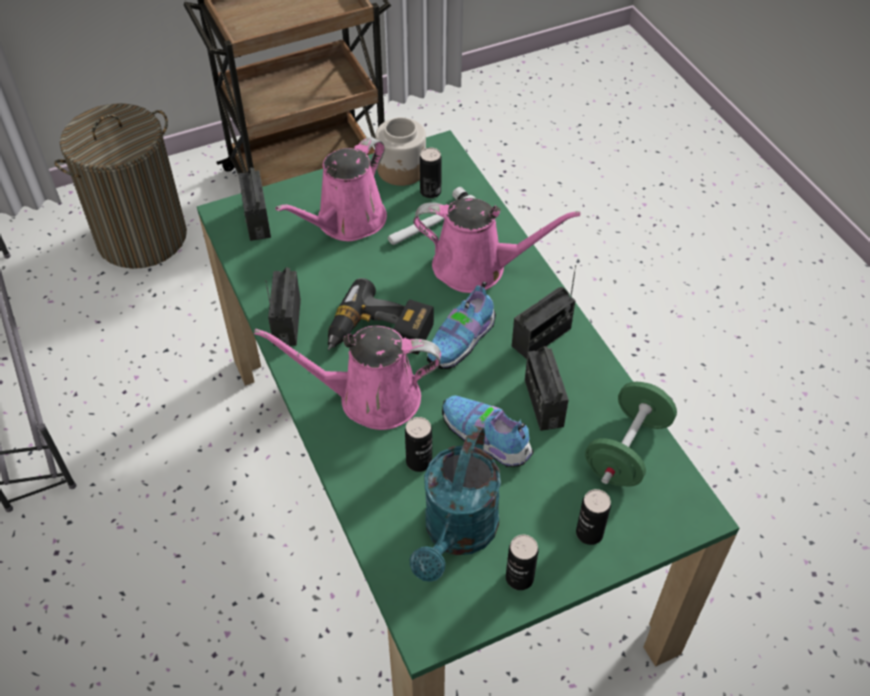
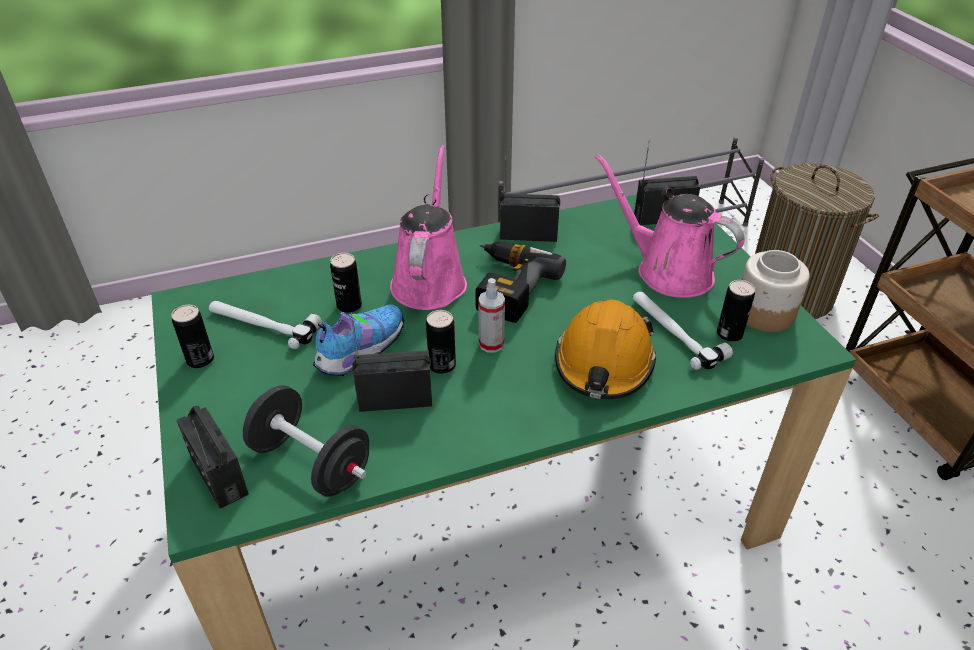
camera: 95 degrees right, 10 degrees down
(457, 535) = (262, 324): turquoise watering can -> hammer
(462, 341) = (491, 344): shoe -> spray bottle
(477, 267) = (604, 363): pink watering can -> orange hard hat
(541, 337) = (489, 408): radio -> radio (218, 475)
(589, 533) = (223, 415): can -> can (442, 365)
(627, 450) = (311, 462): green dumbbell -> black dumbbell

